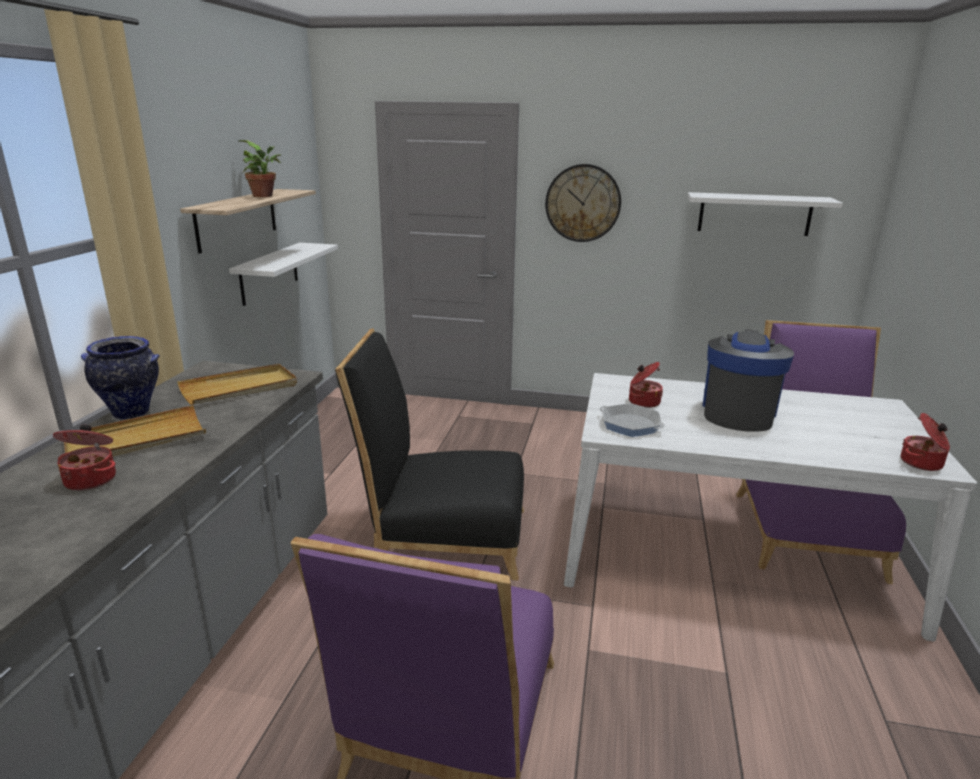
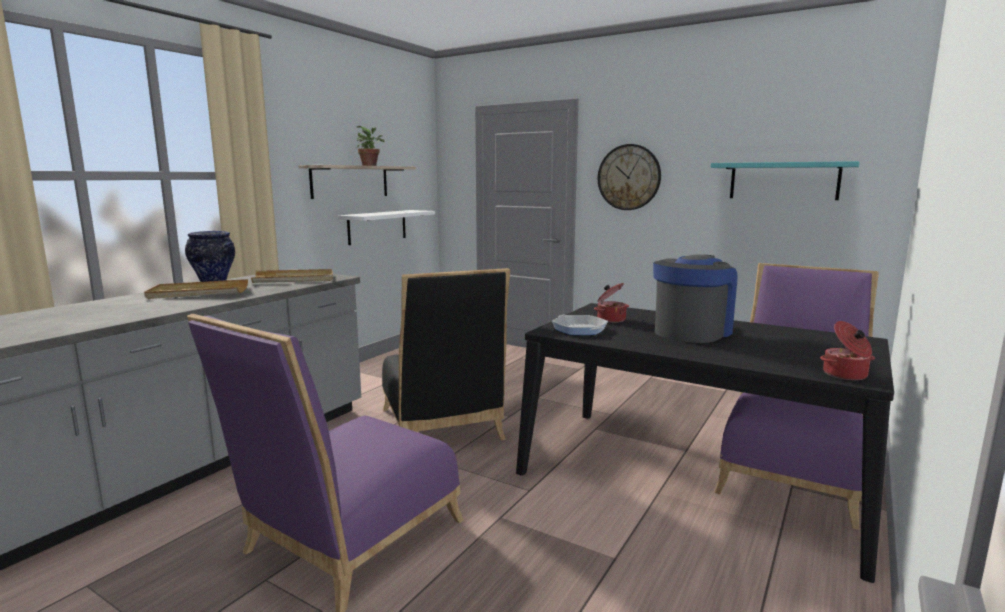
camera: 20 degrees right, 10 degrees down
(92, 479) = (149, 303): cooking pot -> none
(441, 537) = (442, 428): black chair -> black chair turned 135 degrees counterclockwise
(728, 553) = (691, 477): white dining table -> black dining table
(754, 214) = (783, 181): white shelf -> turquoise shelf

